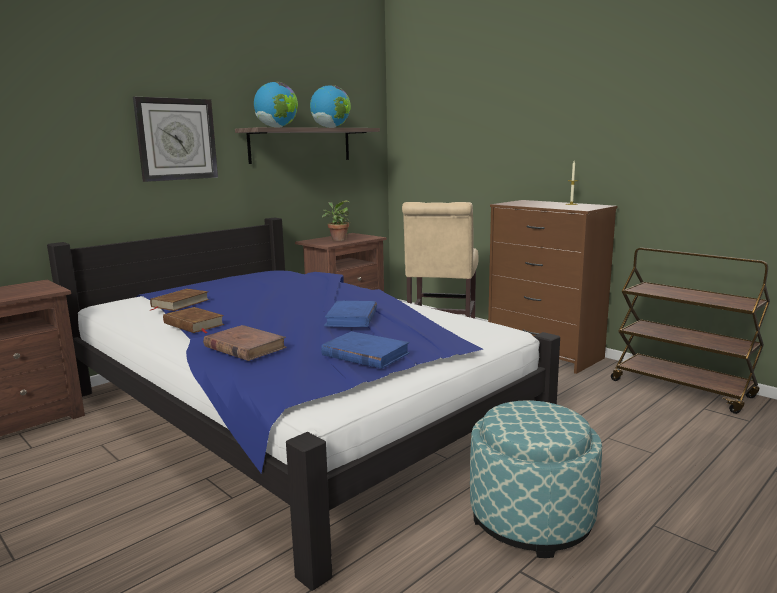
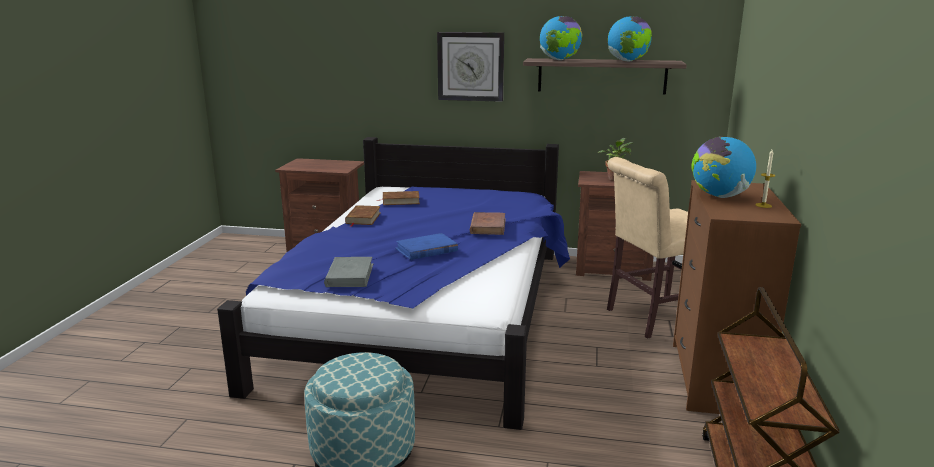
camera: 55 degrees right, 5 degrees up
(244, 347) = (330, 243): brown book -> brown book (488, 226)
(365, 354) = (349, 275): blue book -> grey book
(539, 205) = (719, 196): none -> globe

